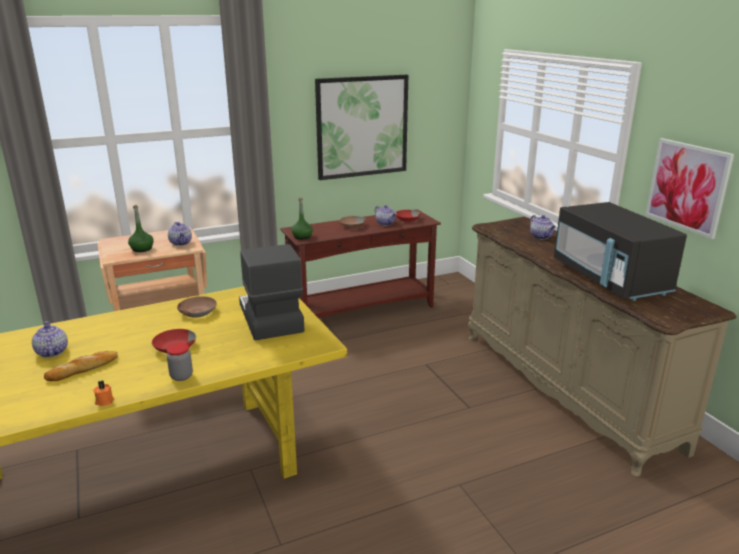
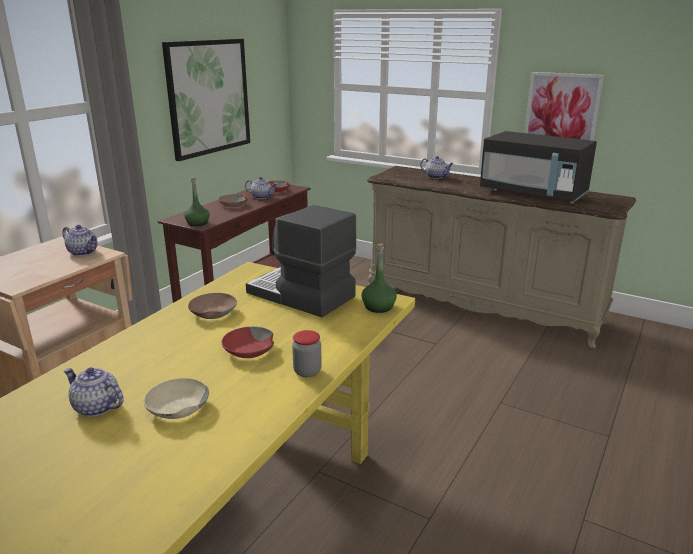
camera: 35 degrees left, 0 degrees up
(83, 369) = (176, 407): bread -> beige bowl
(104, 401) = (265, 425): orange candle -> none
(142, 249) = (40, 269): green bottle -> green bottle (378, 307)

